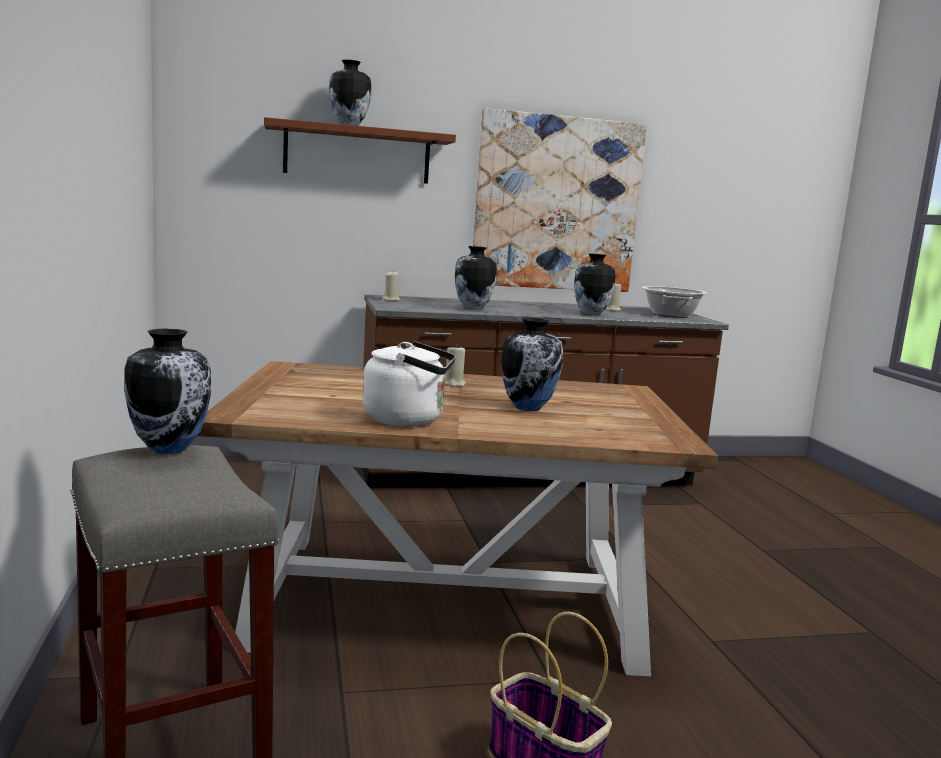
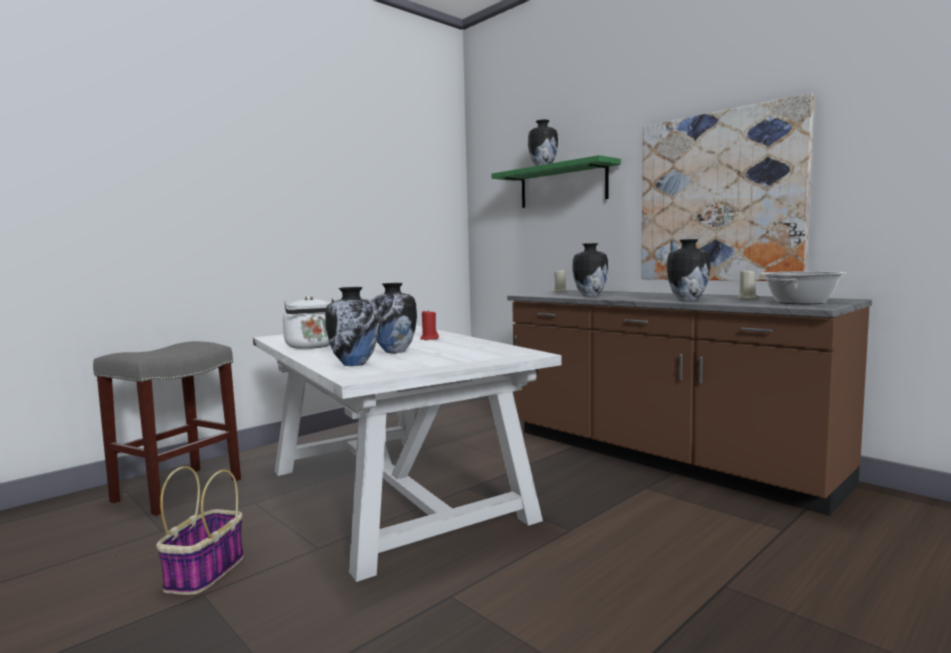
camera: 60 degrees right, 5 degrees down
(169, 448) = (201, 342): vase -> vase (355, 364)
(357, 154) = (562, 185): brown shelf -> green shelf
(447, 599) = (393, 494): brown dining table -> white dining table
(454, 384) = (429, 339): beige candle -> red candle

